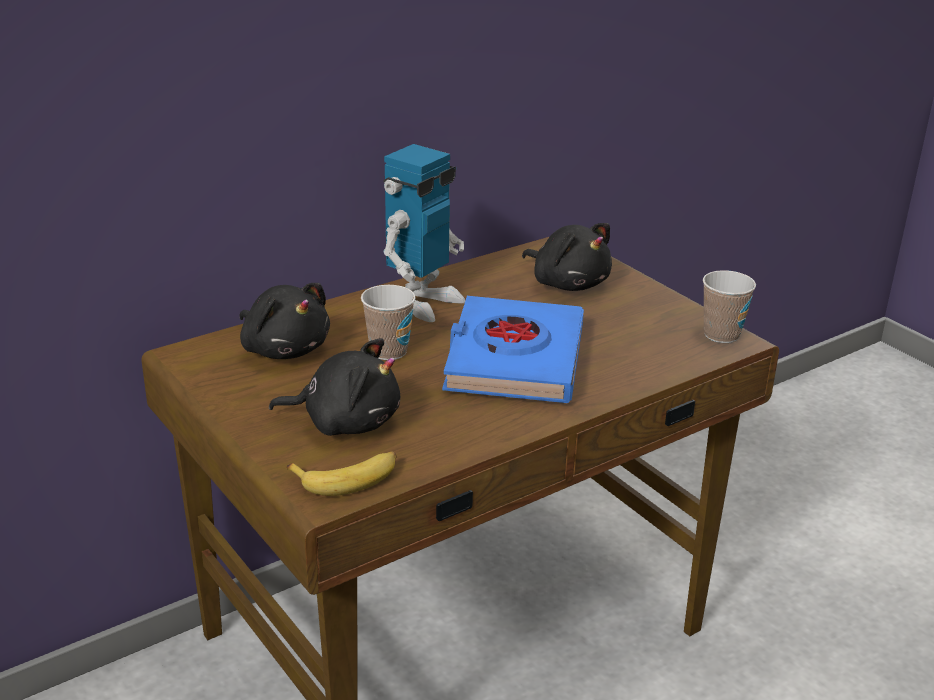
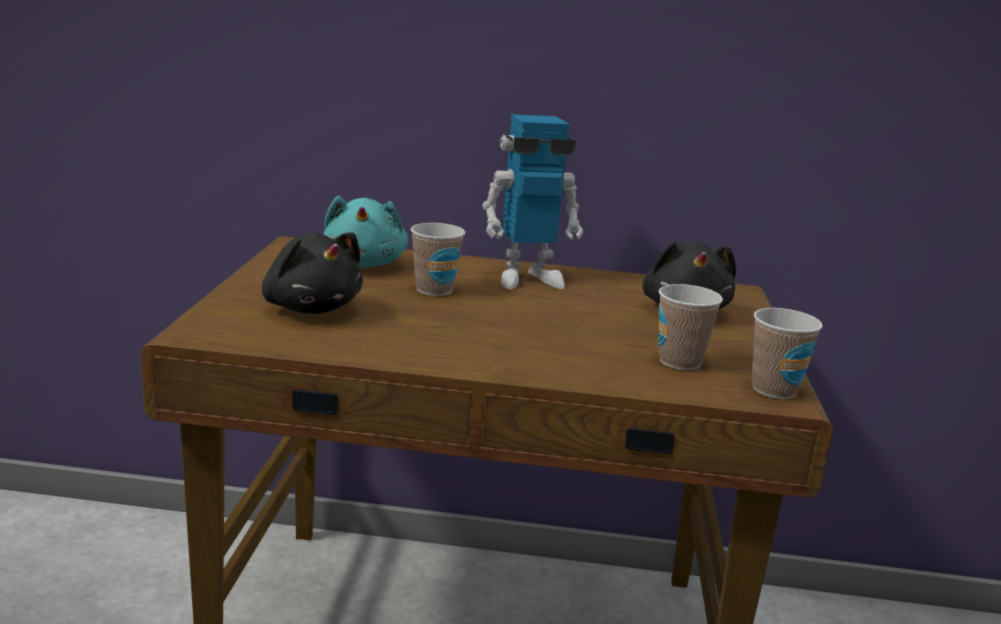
camera: 40 degrees right, 10 degrees down
(284, 349) = (364, 263): black plush toy -> turquoise plush toy
(347, 478) = (236, 332): banana -> none
(513, 360) = (523, 329): blue book -> none
(643, 339) = (680, 362): none -> cup

